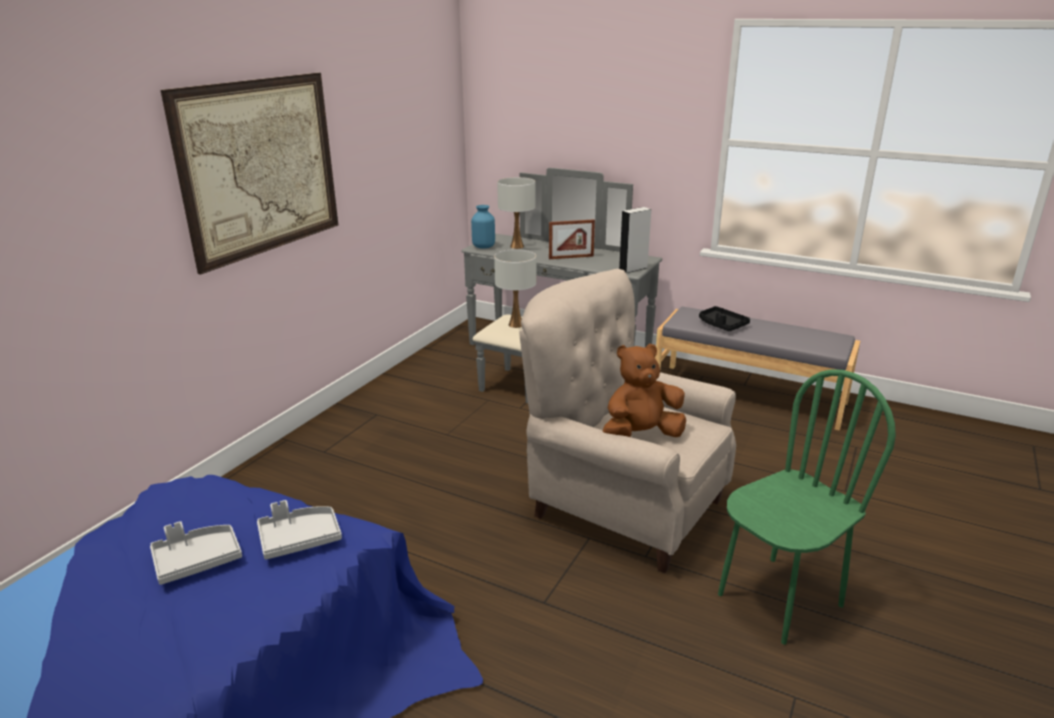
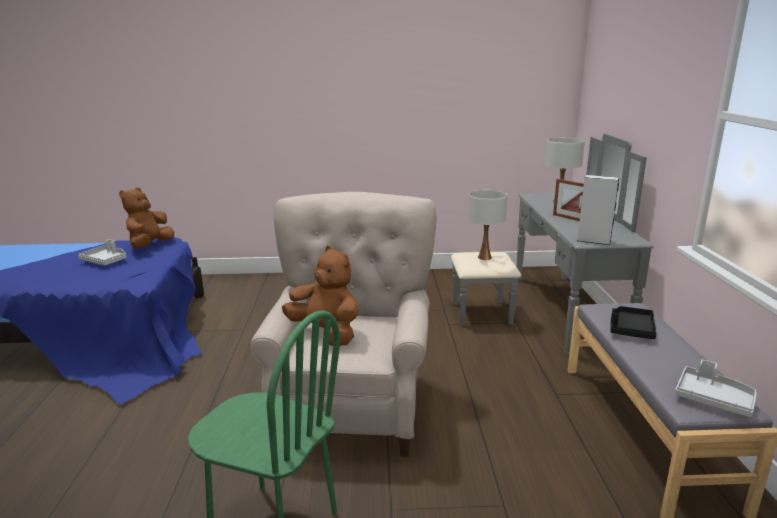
camera: 60 degrees right, 5 degrees down
(181, 509) = (150, 246): none -> brown plush toy
(261, 167) = (333, 89): picture -> none
(299, 539) = (129, 273): grey tray -> grey tray (713, 399)
(483, 246) = (537, 196): blue vase -> none

